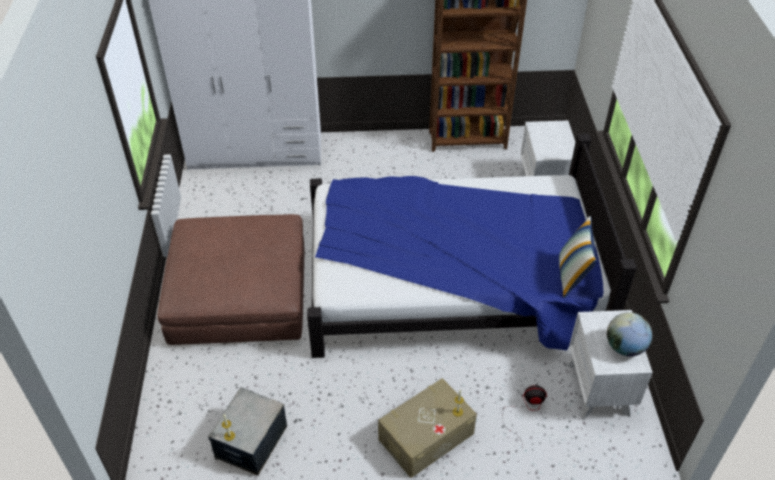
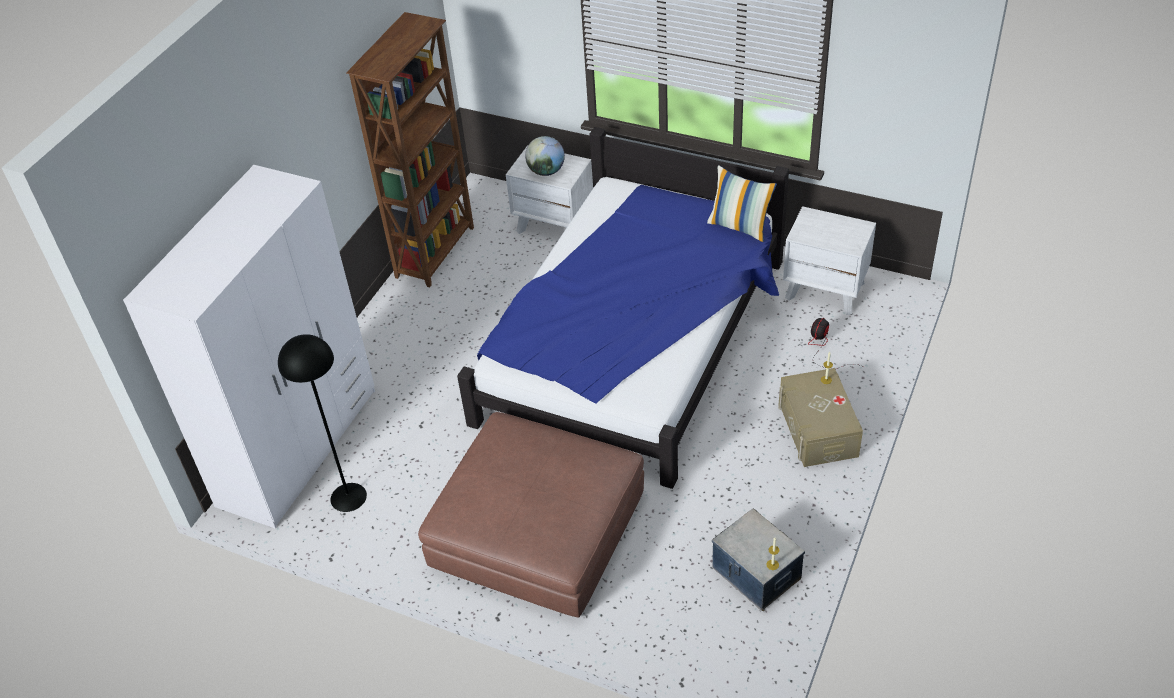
camera: 60 degrees left, 0 degrees up
(225, 190) = (348, 497): none -> black floor lamp
(624, 347) = (841, 227): globe -> globe (546, 171)

